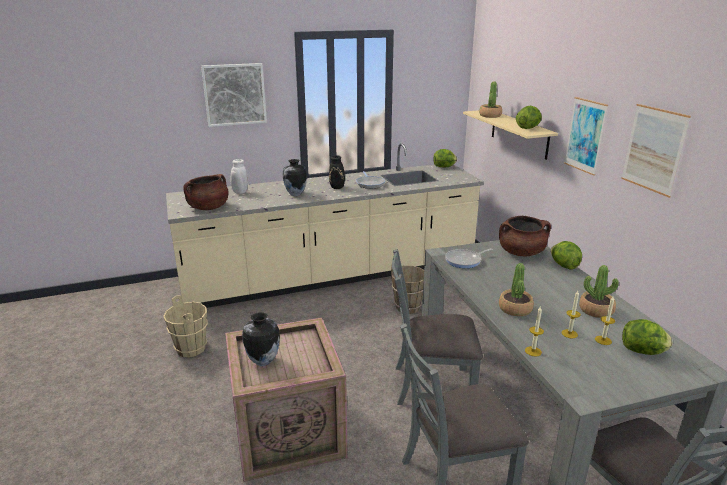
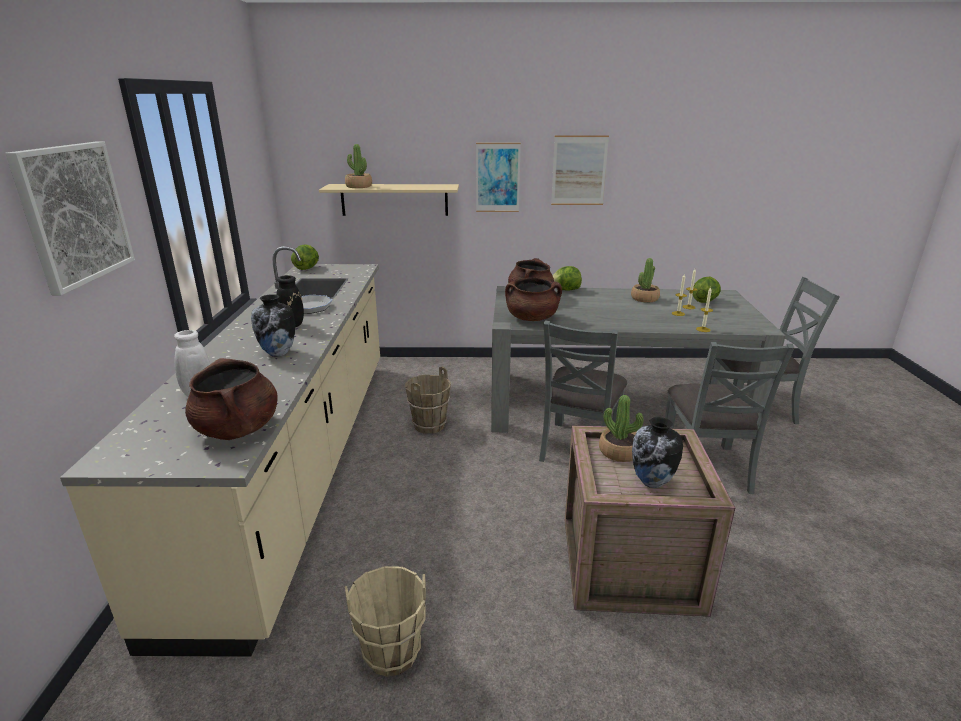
camera: 70 degrees left, 0 degrees up
(465, 261) = (532, 318): frying pan -> brown cooking pot
(515, 309) = (634, 320): potted plant -> potted plant (620, 452)
(528, 128) = (430, 186): lettuce -> none

